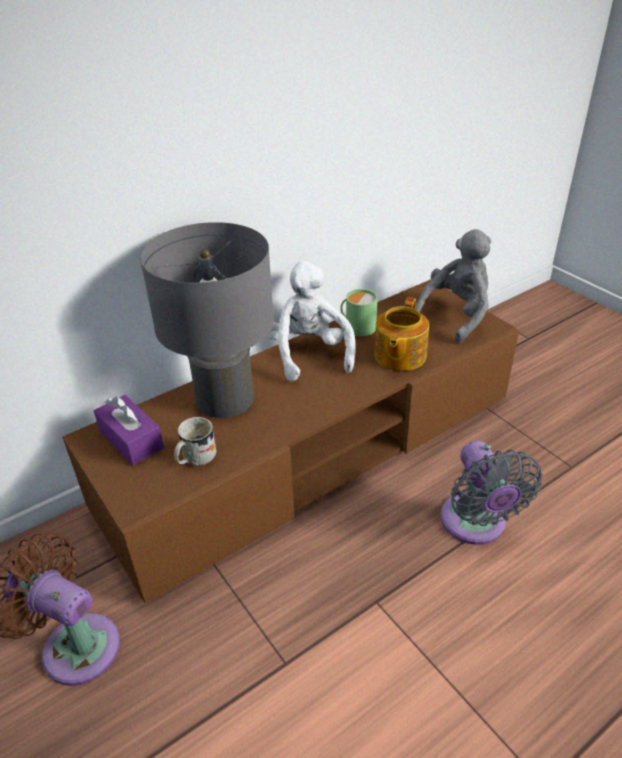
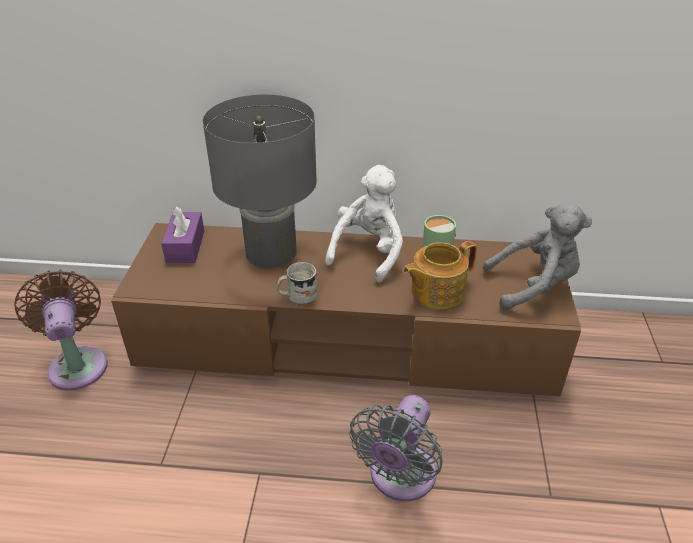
camera: 40 degrees right, 0 degrees up
(195, 458) = (202, 280): white mug -> white mug (297, 296)

